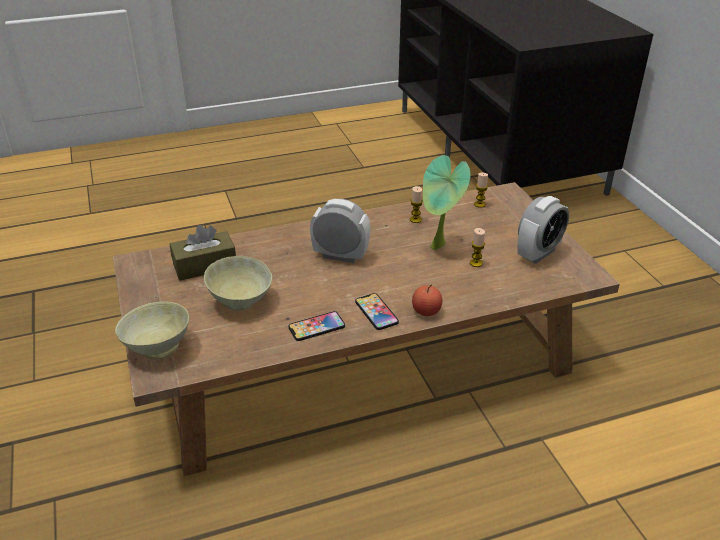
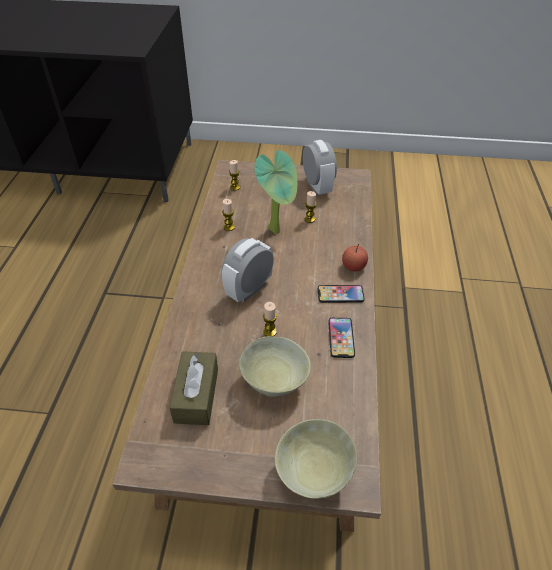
camera: 65 degrees left, 10 degrees up
(296, 282) = (270, 332): none -> candle

